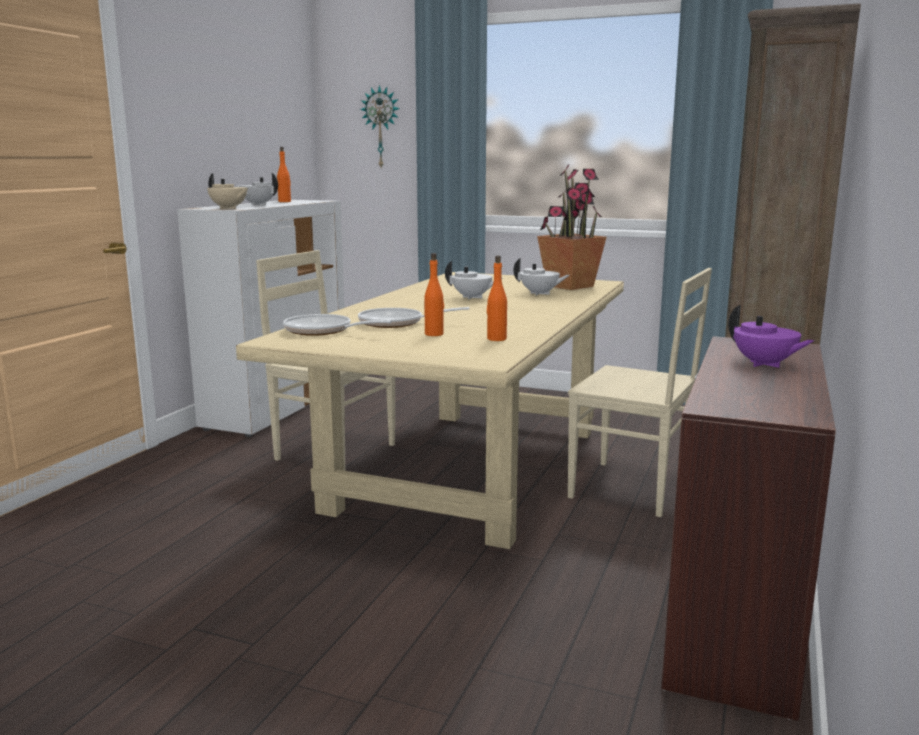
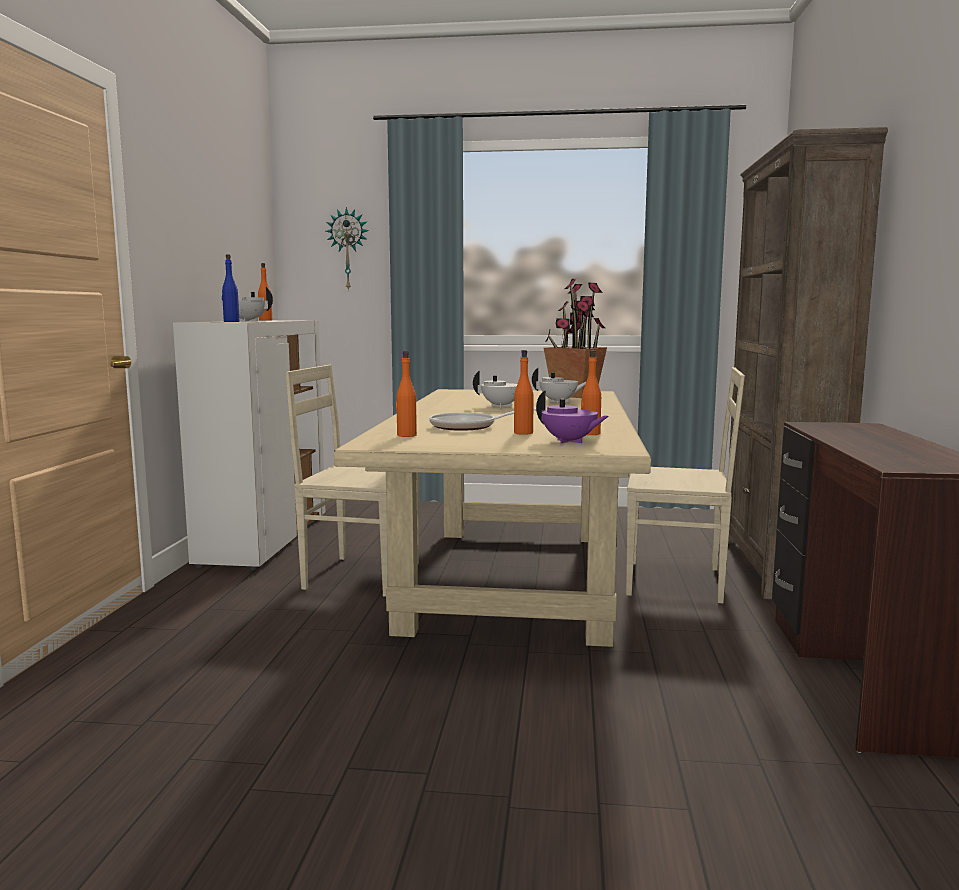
camera: 15 degrees left, 5 degrees down
(228, 208) = (231, 321): beige teapot -> blue bottle
(323, 331) = (406, 435): frying pan -> orange bottle
(764, 364) = (870, 437): purple teapot -> purple teapot (569, 441)

